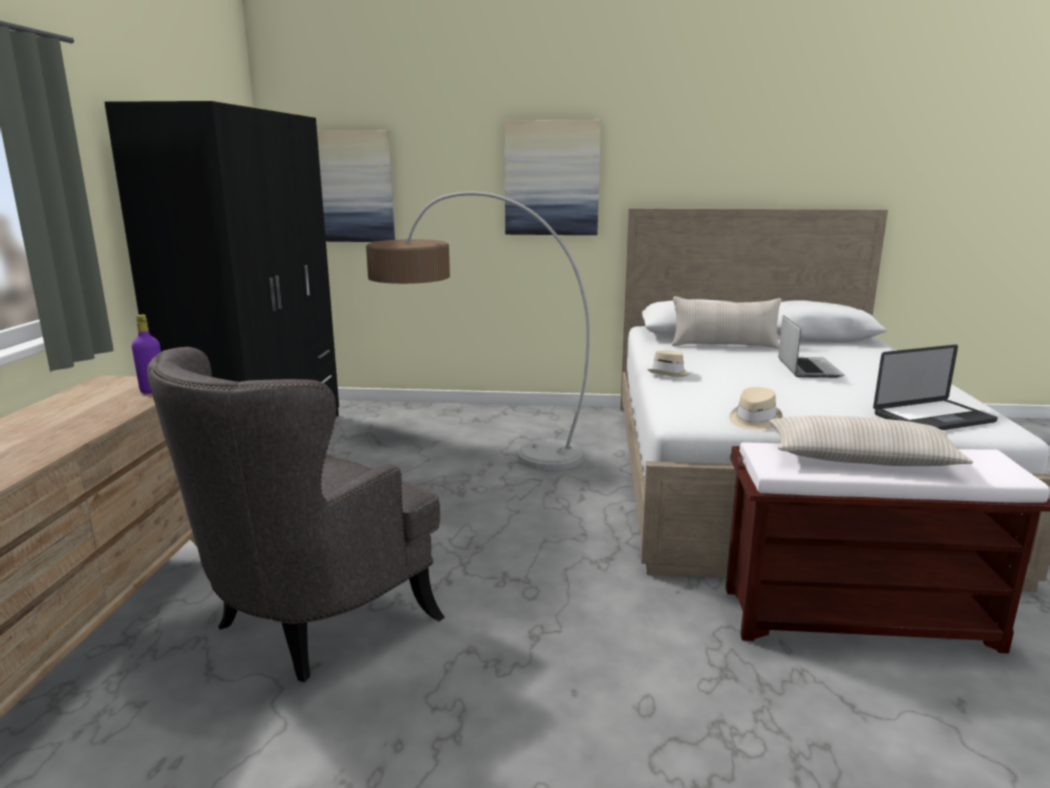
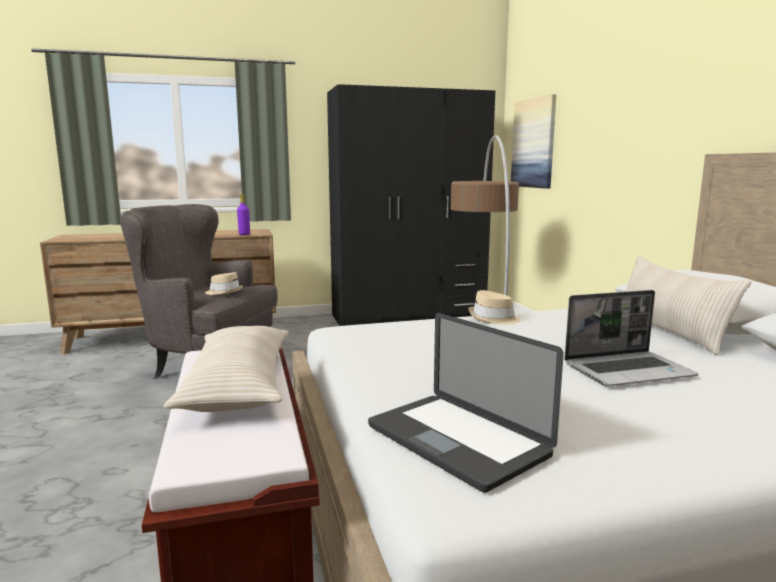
camera: 70 degrees right, 5 degrees down
(552, 178) = (651, 124): picture -> none
(754, 419) = (360, 350): beige hat -> beige hat (224, 292)

